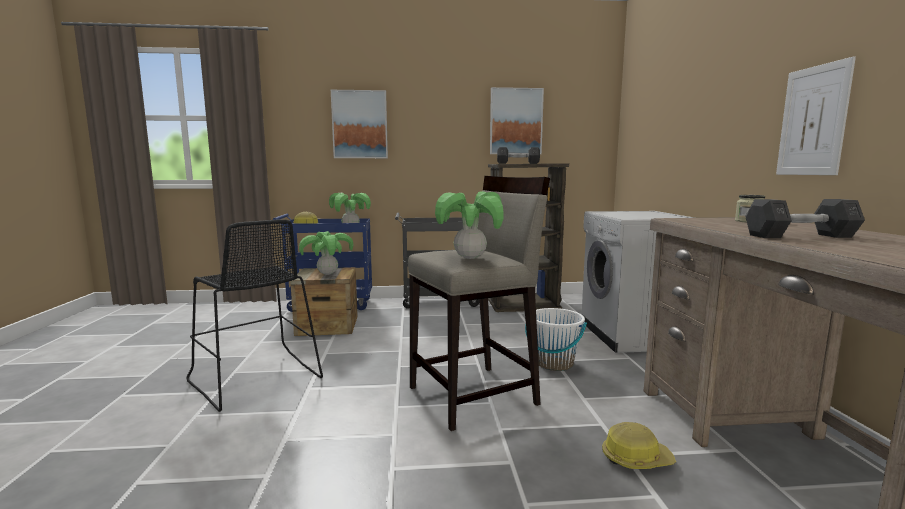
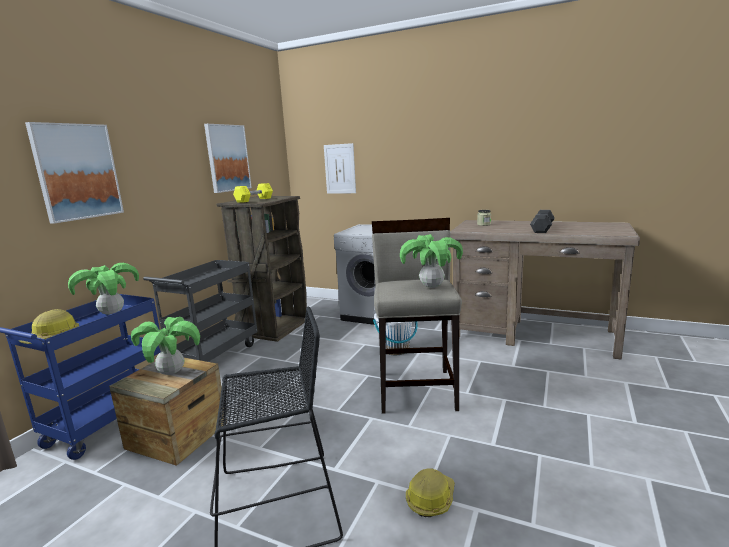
camera: 60 degrees left, 5 degrees up
(518, 163) = (254, 200): grey dumbbell -> yellow dumbbell
(635, 458) = (516, 364): hard hat -> hard hat (430, 498)
(813, 121) = (485, 167): picture -> picture (340, 169)

